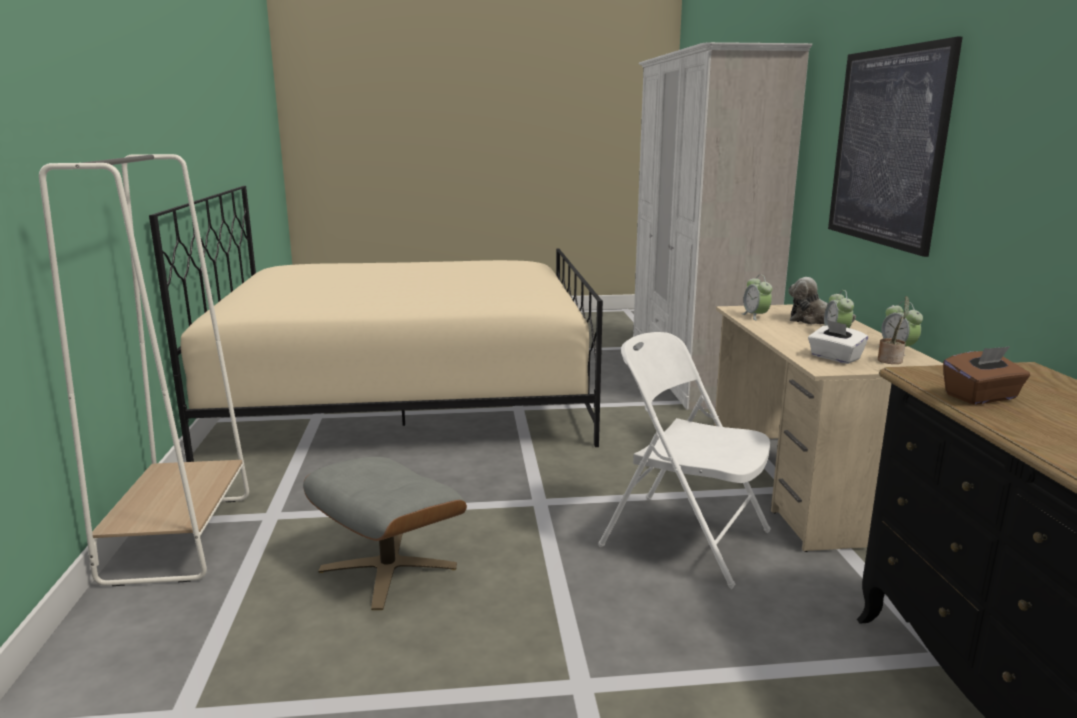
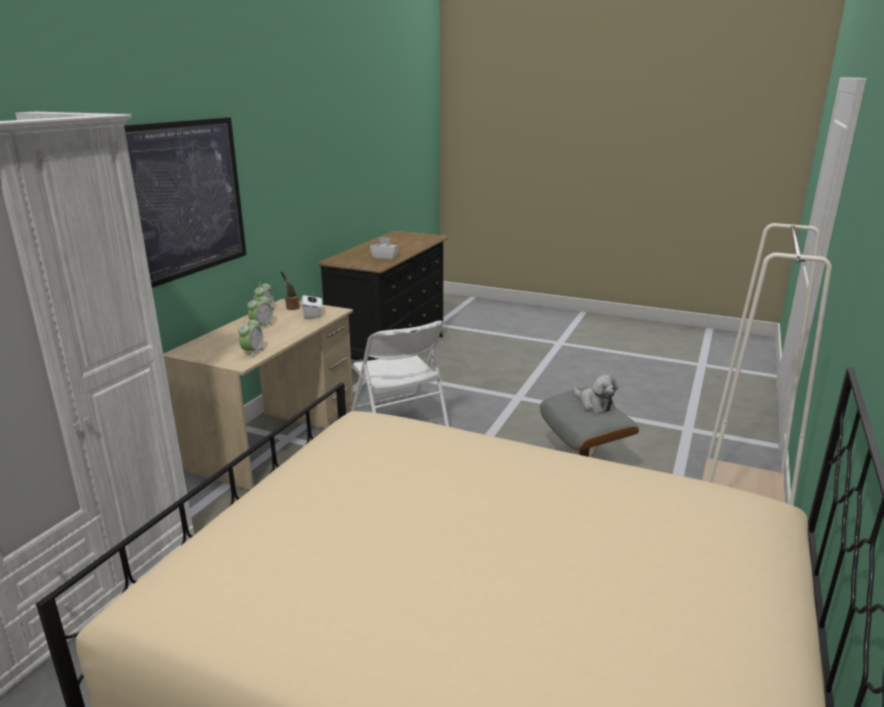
camera: 150 degrees left, 5 degrees up
(814, 320) = (230, 339): plush toy -> plush toy (594, 404)
(981, 397) = (384, 257): brown tissue box -> white tissue box

